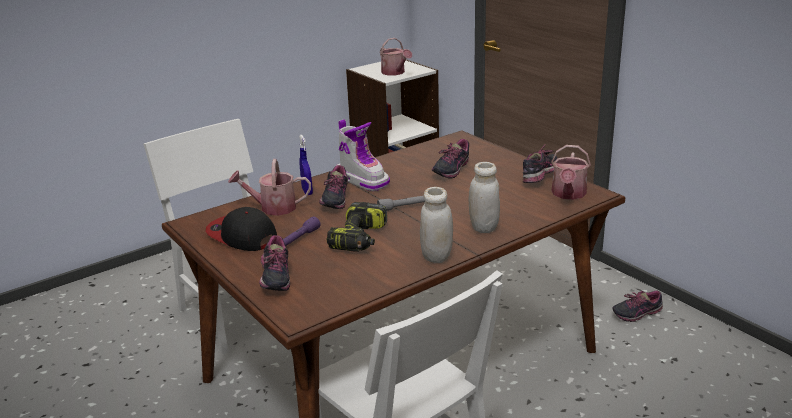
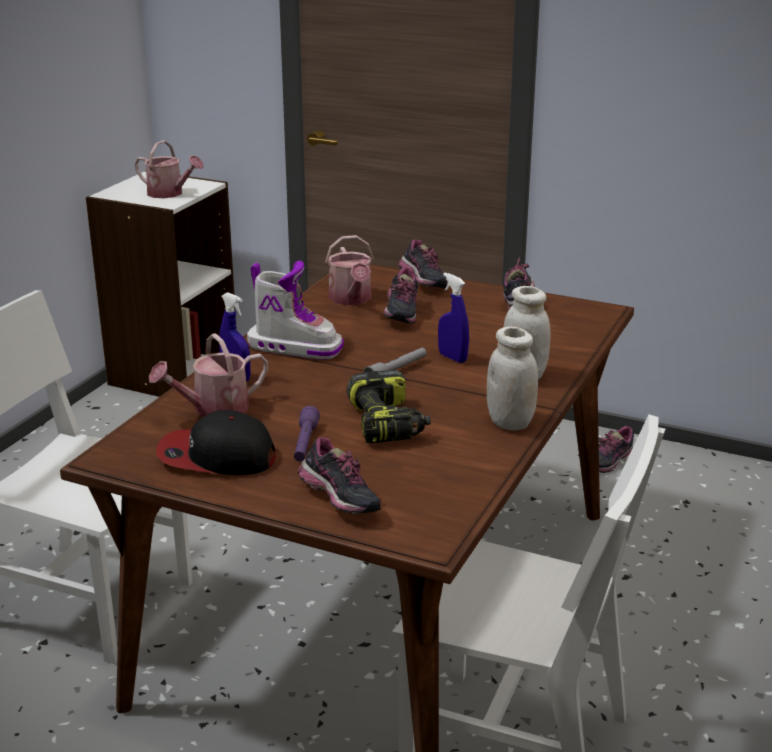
camera: 30 degrees left, 0 degrees up
(334, 201) = (291, 383): shoe -> shoe (422, 283)
(450, 206) = (452, 358): none -> blue spray bottle
(568, 194) = (573, 317): watering can -> watering can (351, 299)

